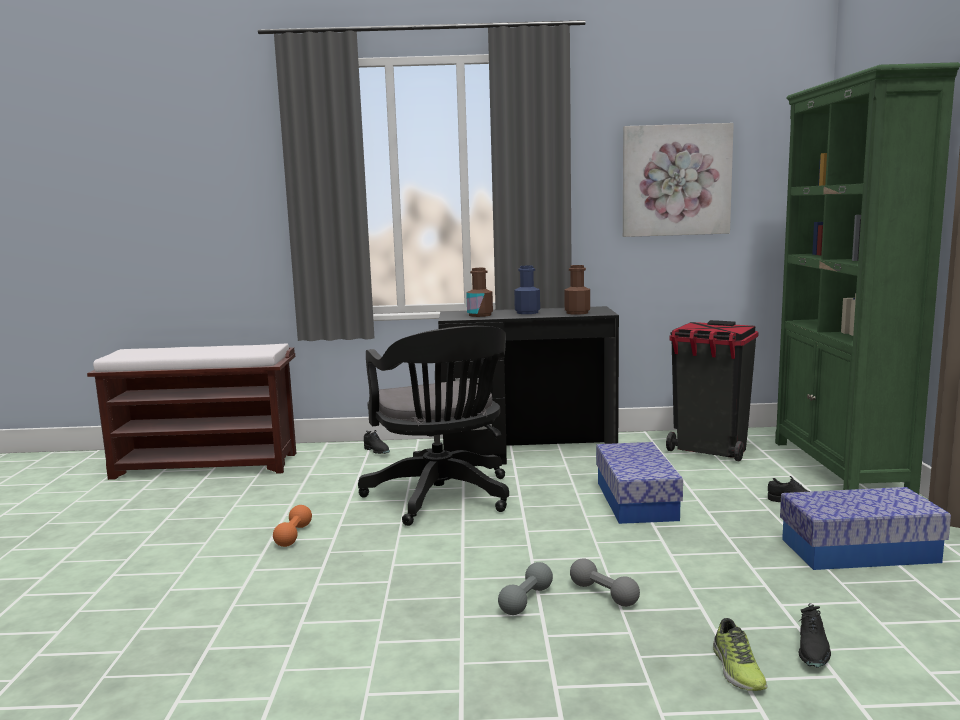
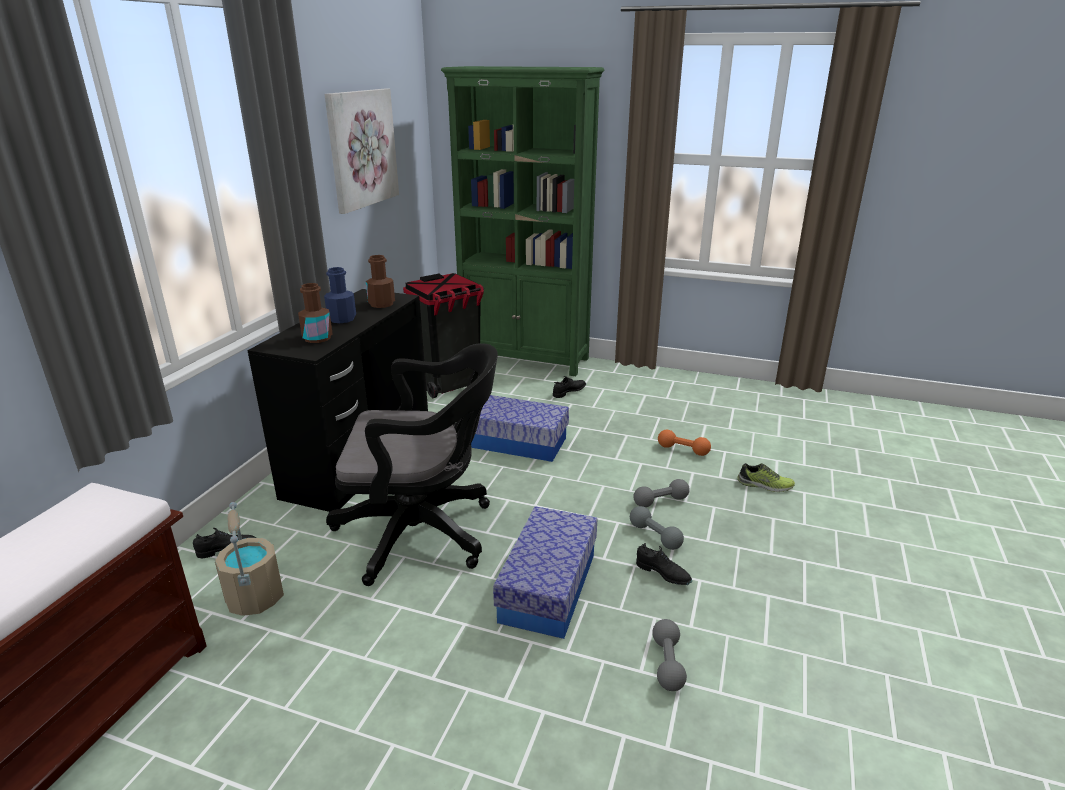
camera: 70 degrees left, 15 degrees up
(293, 536) = (435, 656): orange dumbbell -> orange dumbbell (683, 450)
(315, 635) = (667, 663): none -> grey dumbbell
(332, 471) = (255, 597): none -> beige bucket
(813, 651) = (752, 457): black shoe -> black shoe (663, 574)
(859, 550) = (647, 401): storage box -> storage box (548, 587)

